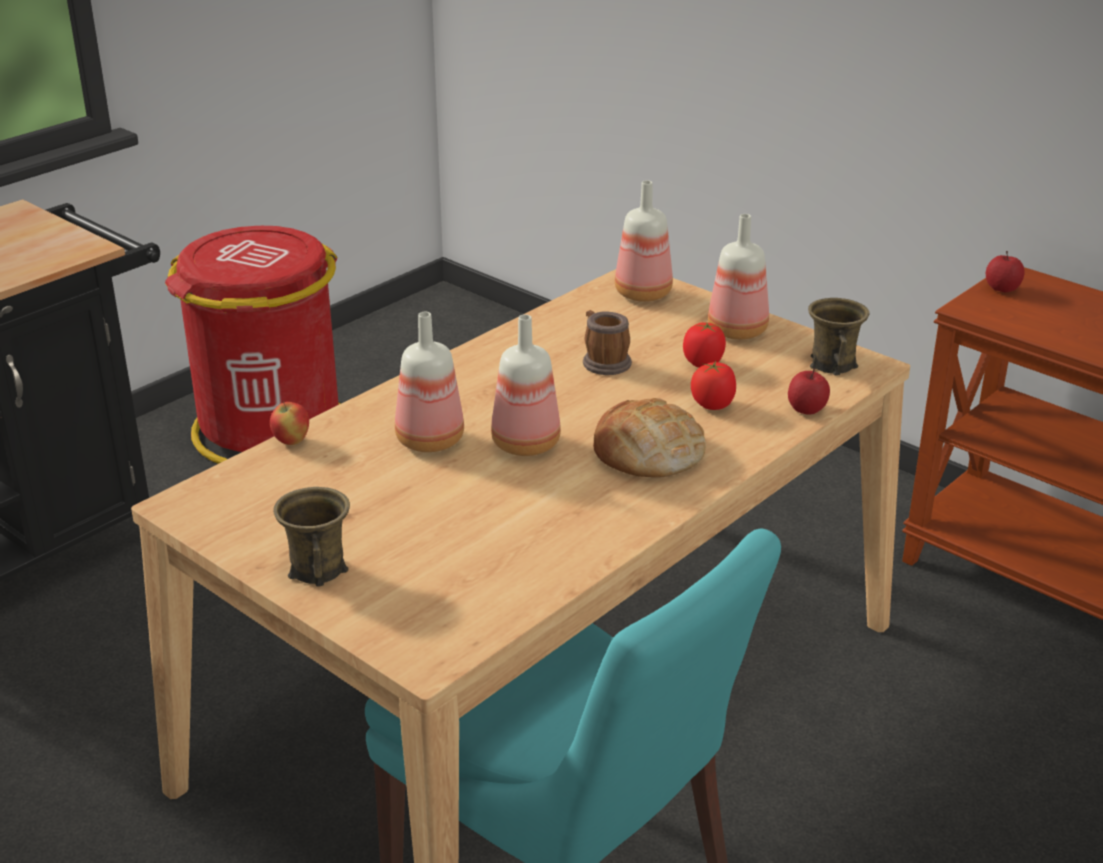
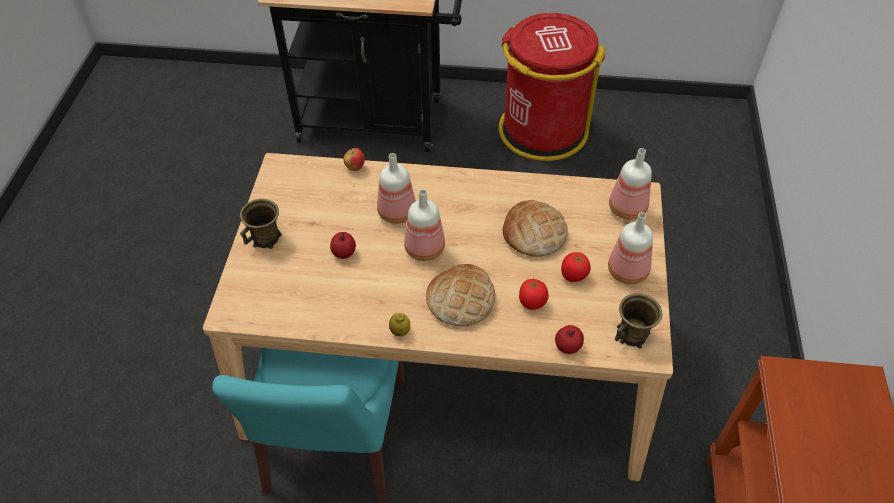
camera: 55 degrees right, 20 degrees up
(603, 361) = (534, 233): mug -> bread
(648, 516) = (400, 331): none -> lemon
(1002, 288) = (833, 379): apple -> apple (344, 252)

